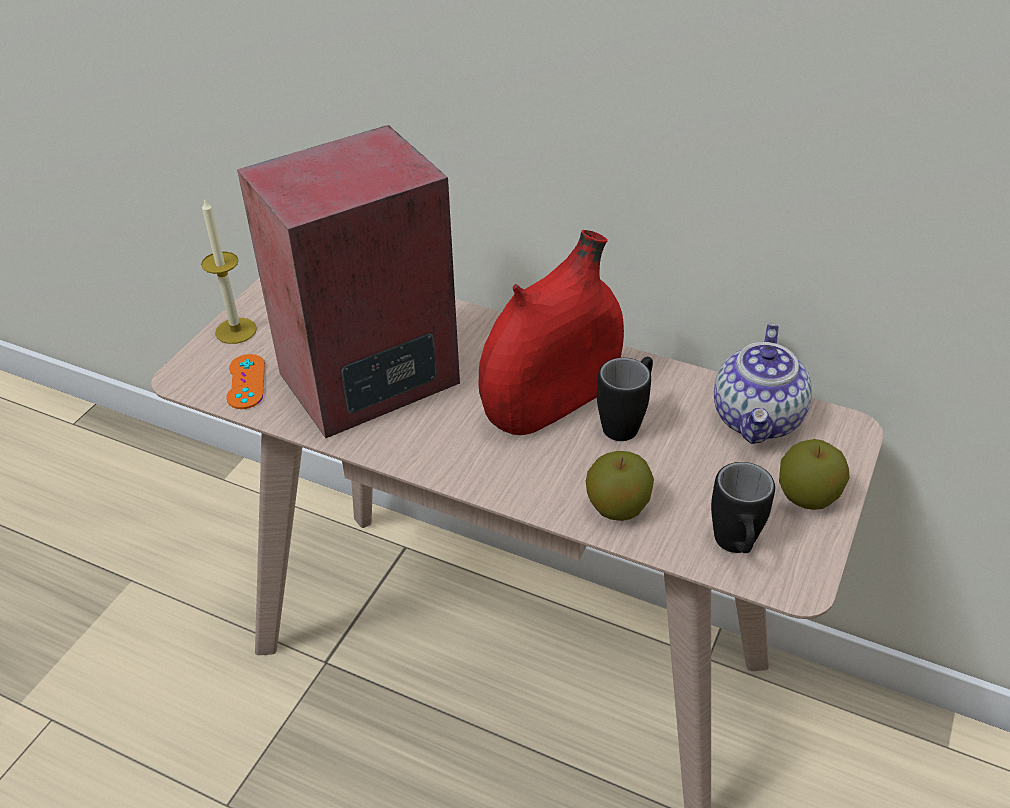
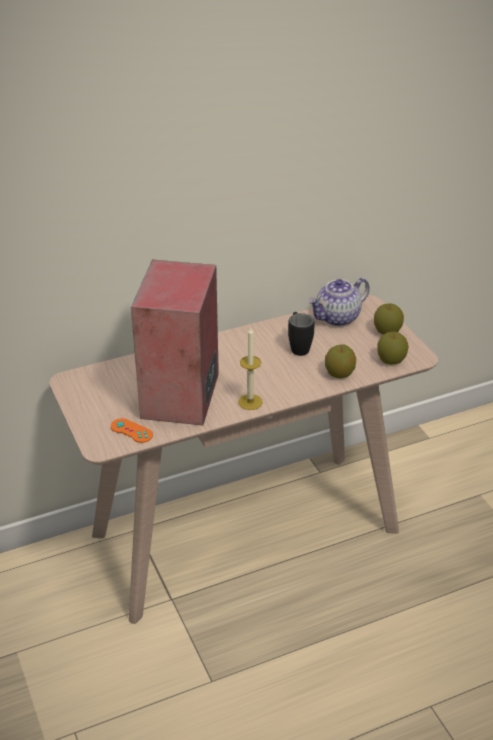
camera: 50 degrees left, 5 degrees down
(236, 331) = (87, 418): candle -> candle (250, 402)
(551, 399) = (261, 357): red vase -> none
(736, 549) = (391, 360): black mug -> apple
(758, 419) = (337, 318): teapot -> teapot turned 90 degrees clockwise

